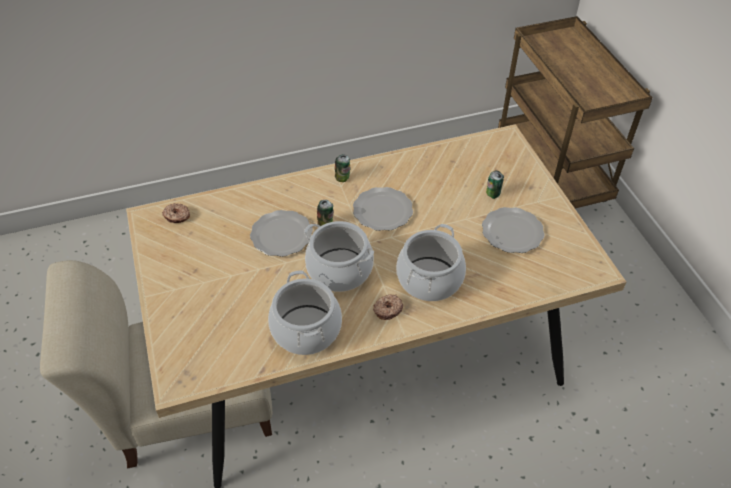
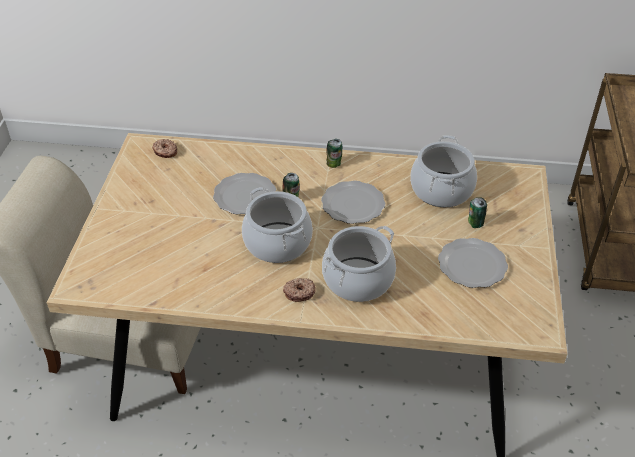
camera: 25 degrees right, 5 degrees down
(306, 329) = (214, 283): cooking pot -> cooking pot (442, 190)

